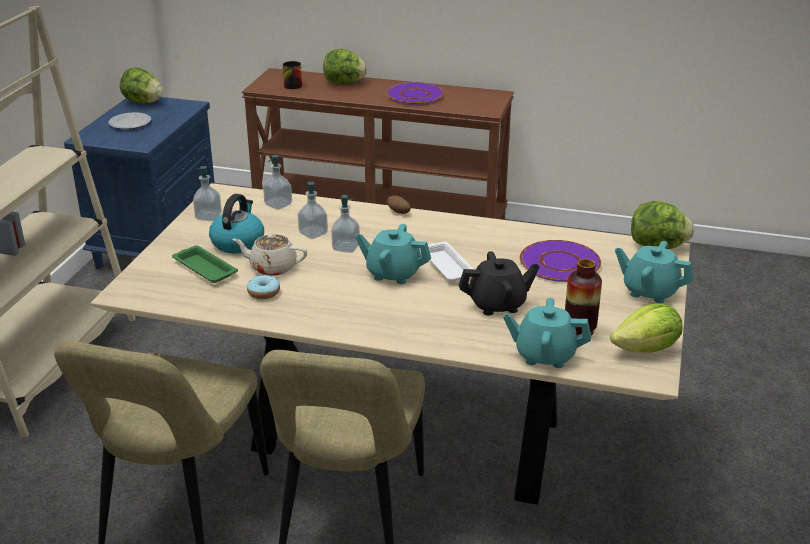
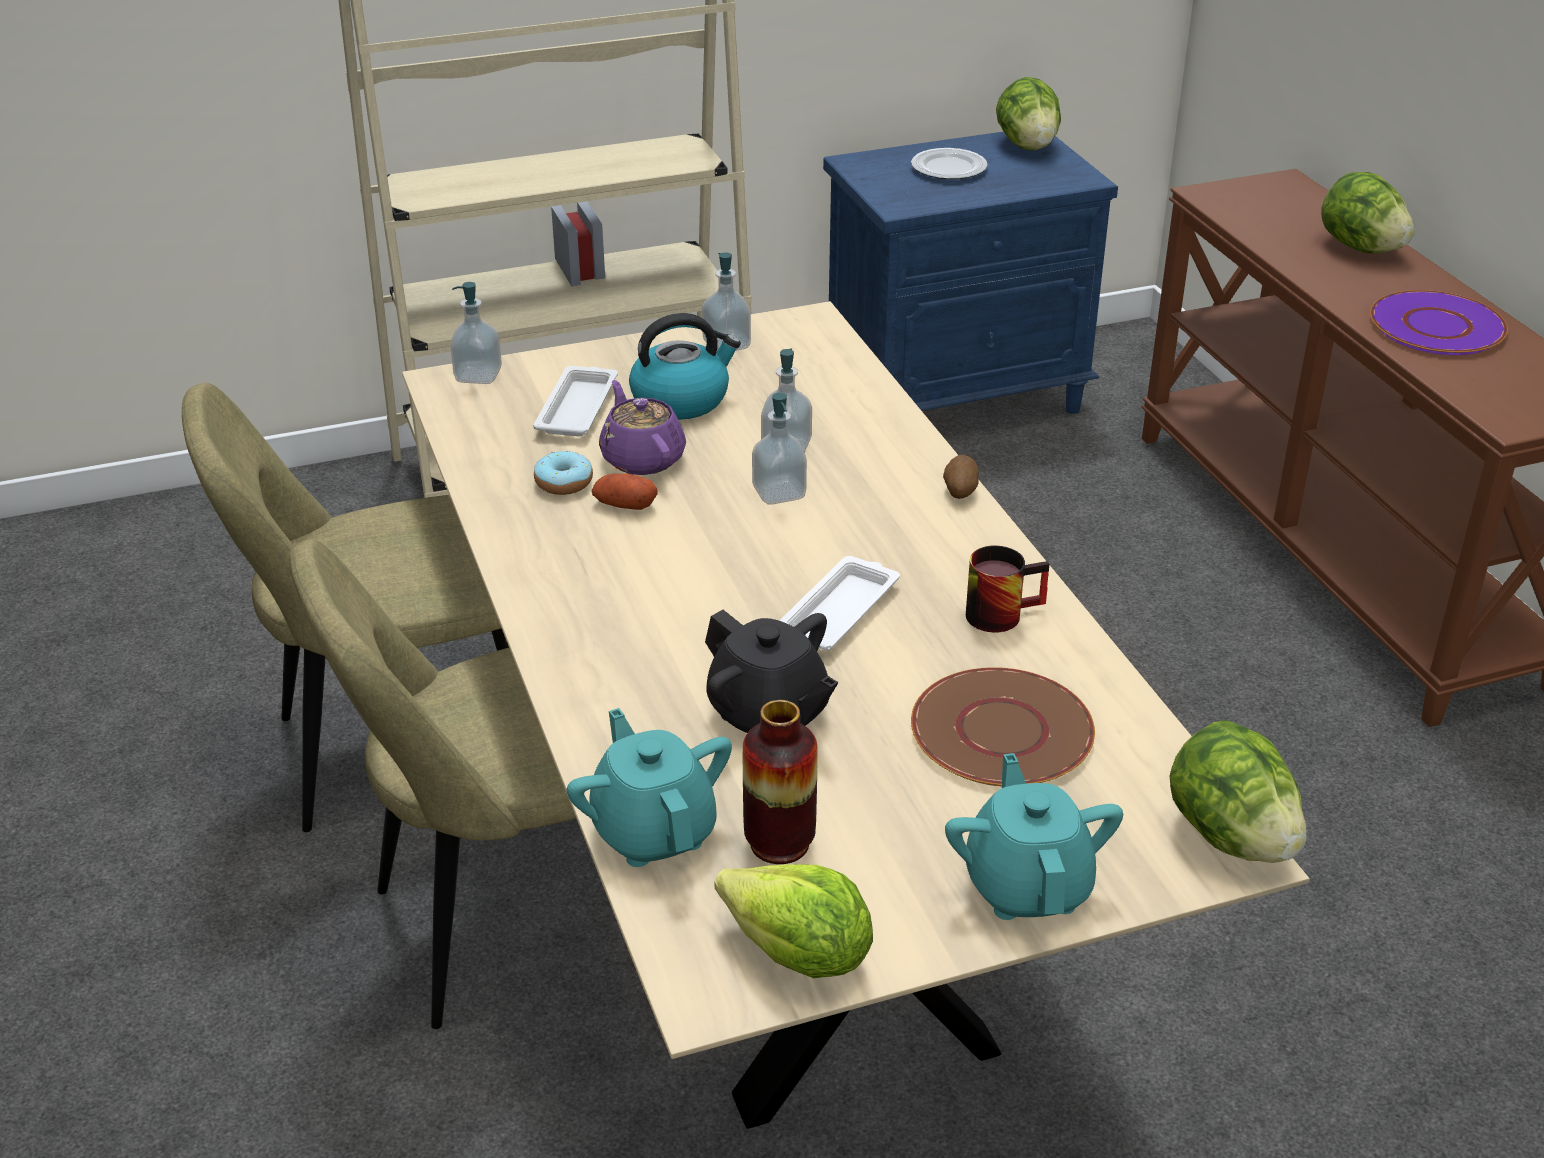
camera: 55 degrees right, 5 degrees up
(204, 268) = (578, 407): green tray -> white tray
(272, 267) = (642, 458): beige teapot -> purple teapot
(278, 204) = (837, 380): soap dispenser -> soap dispenser (478, 375)
(292, 84) = (1269, 212): mug -> mug (1000, 611)
(304, 284) = (625, 505): none -> potato
(393, 273) = (749, 569): turquoise teapot -> none
(559, 262) = (1002, 730): purple plate -> brown plate

